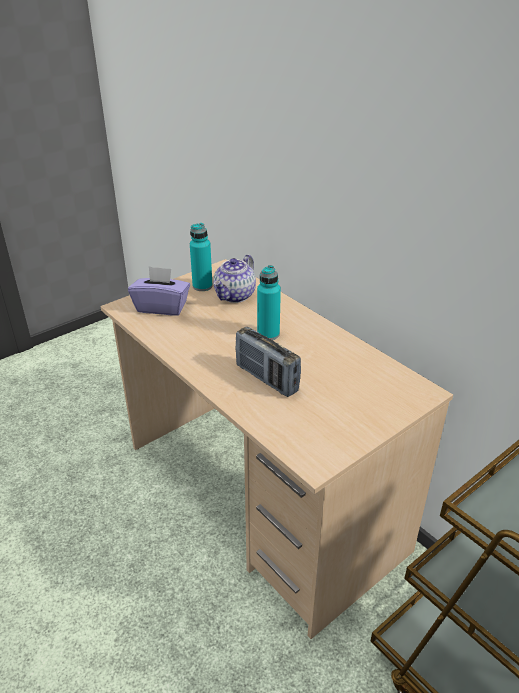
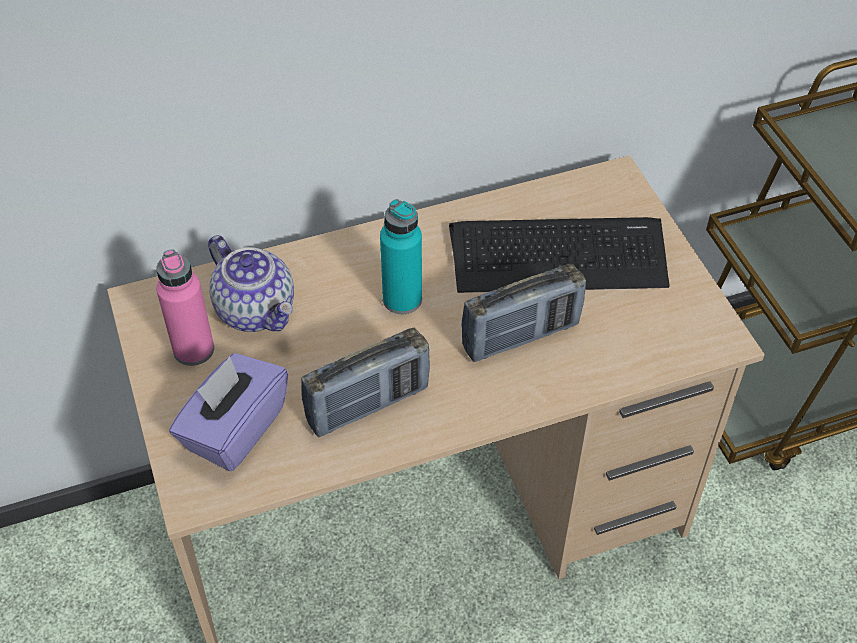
camera: 70 degrees left, 15 degrees up
(193, 339) = (368, 405): none -> radio
(202, 286) = (193, 350): turquoise bottle -> pink bottle
(338, 381) = (558, 256): none -> keyboard

